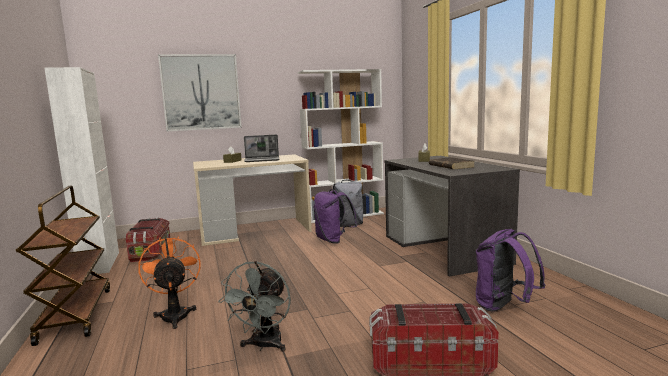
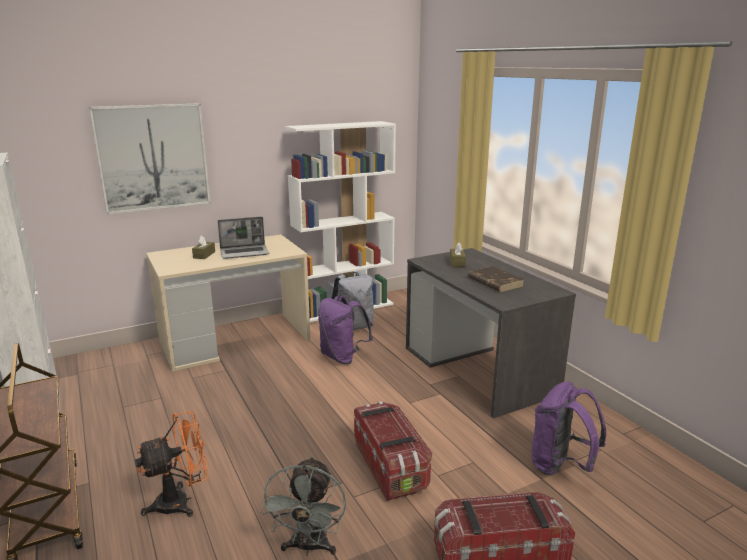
camera: 10 degrees left, 10 degrees up
(151, 251) = (105, 385): storage box -> storage box (390, 466)
(175, 314) = (181, 501): orange fan -> orange fan turned 90 degrees clockwise

